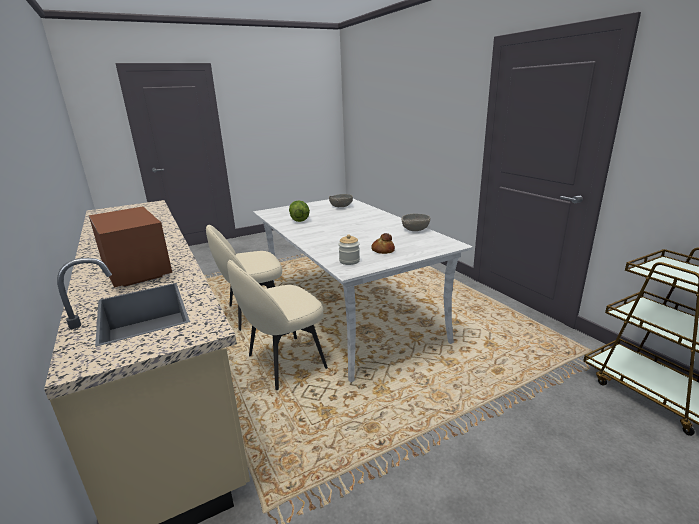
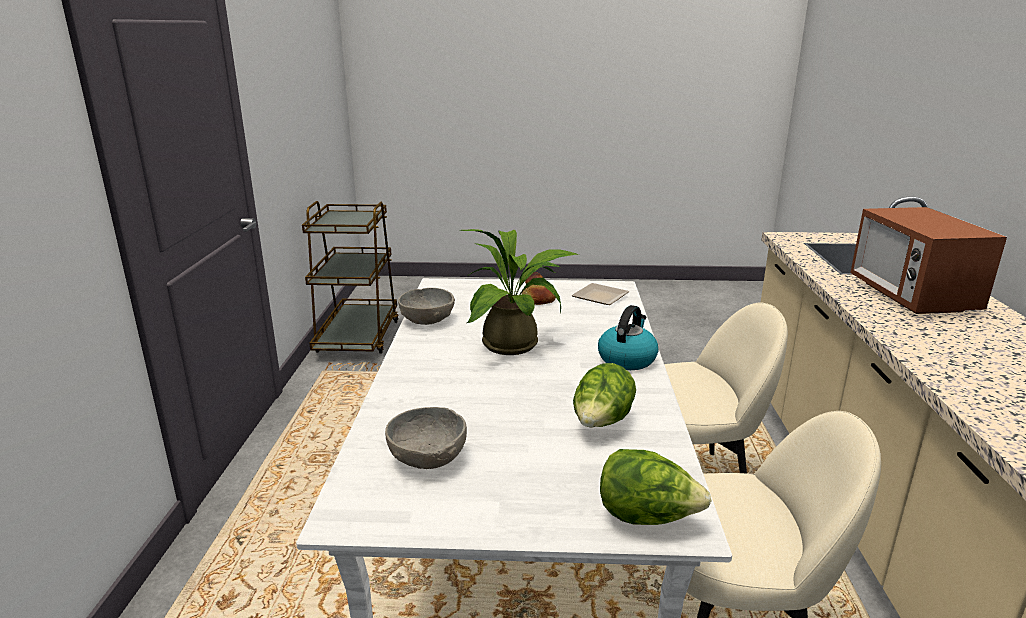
camera: 150 degrees left, 0 degrees up
(275, 210) = (647, 517): none -> lettuce
(306, 236) = (627, 359): none -> kettle
(349, 261) = (602, 297): jar -> plate
(359, 230) = (517, 344): none -> potted plant

